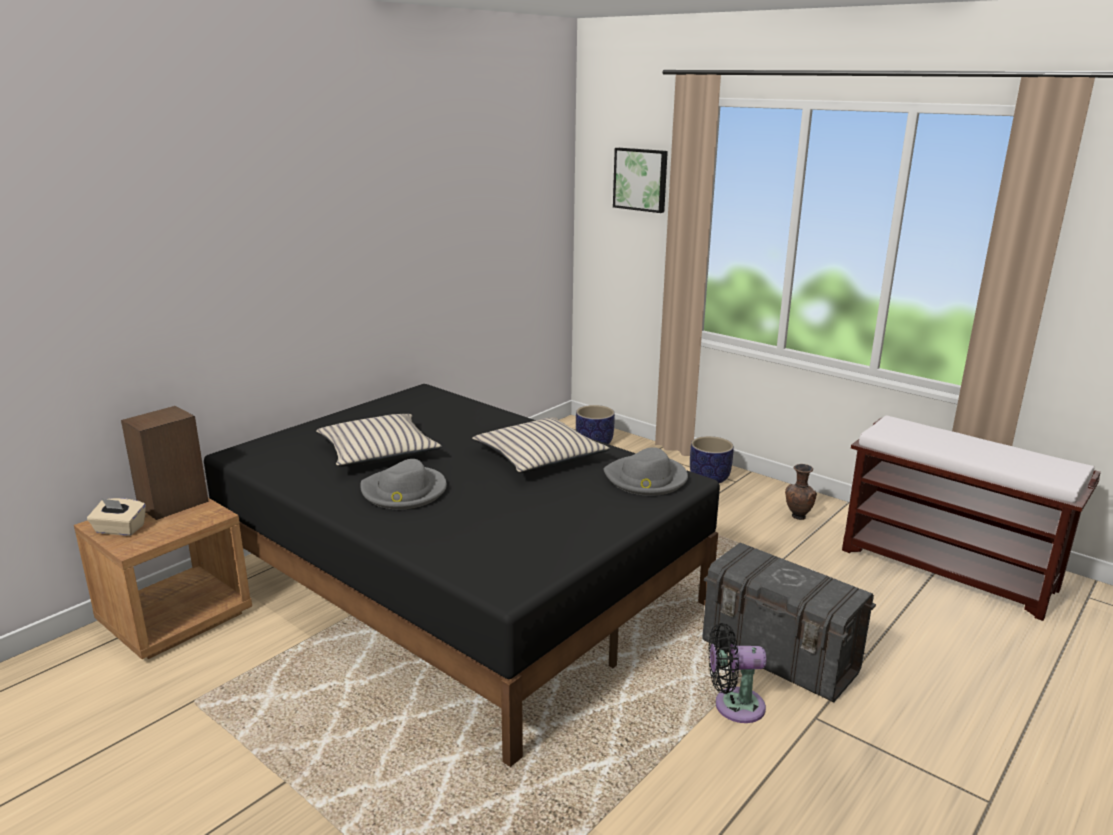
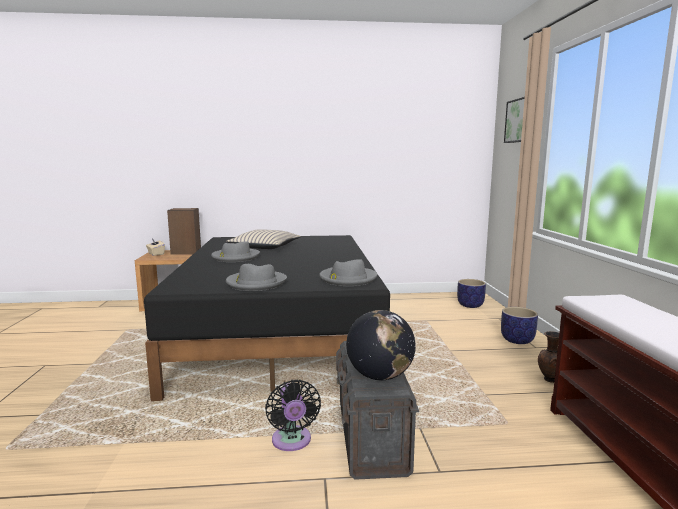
camera: 45 degrees right, 10 degrees down
(539, 457) = (322, 261): beige pillow -> none
(576, 530) = (256, 283): none -> grey hat
(734, 705) = (292, 441): black fan -> black fan turned 150 degrees counterclockwise
(819, 587) = (380, 376): none -> globe

